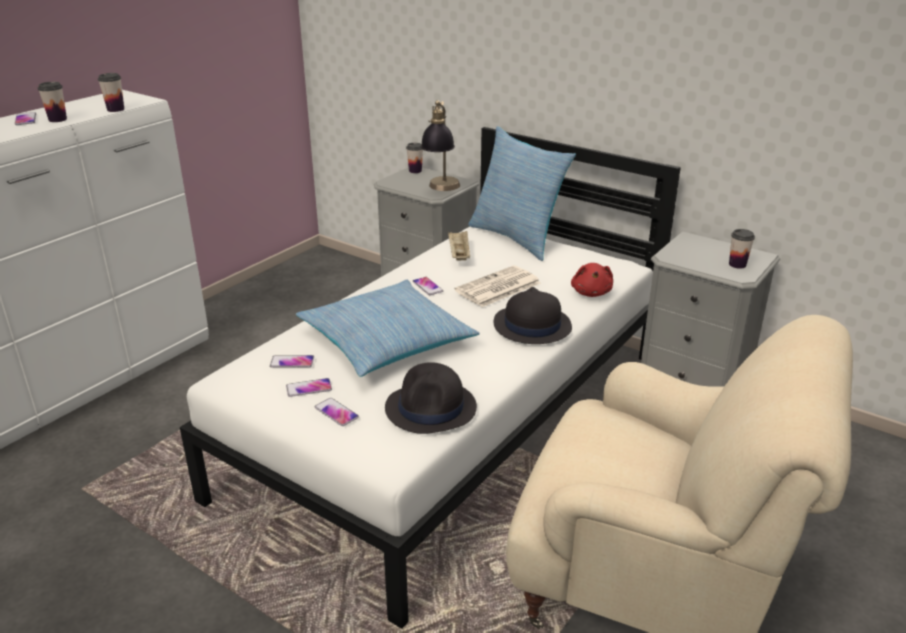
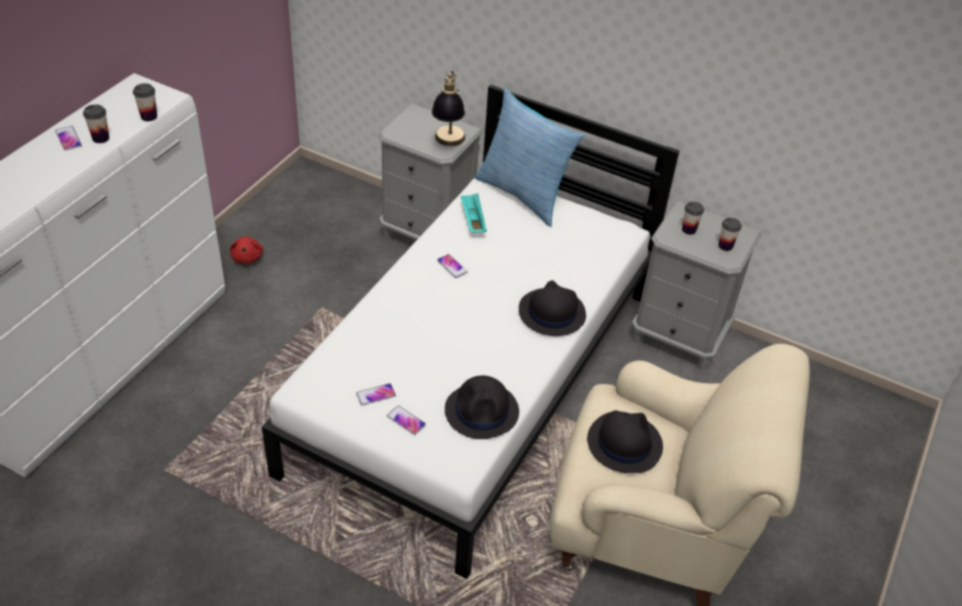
camera: 10 degrees left, 15 degrees up
(292, 362) = (354, 366): phone -> none
(386, 340) = (429, 336): pillow -> none
(415, 171) = (416, 113): cup -> cup (689, 230)
(459, 254) = (472, 220): beige tray -> turquoise tray
(497, 288) = (515, 266): newspaper -> none
(591, 292) = (598, 268): red plush toy -> red plush toy (247, 257)
(606, 448) = (624, 443): none -> black hat

